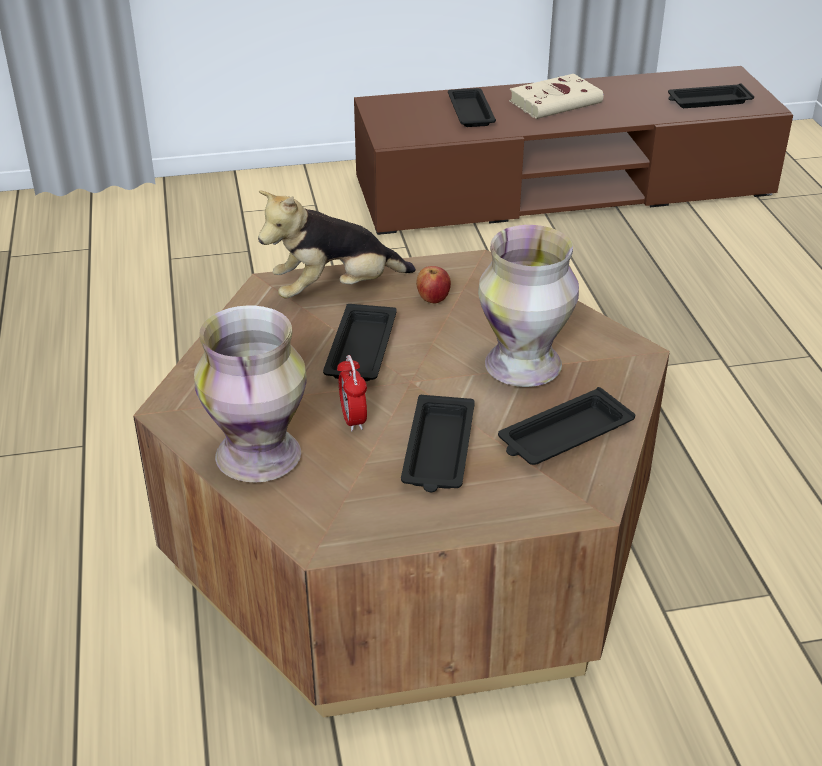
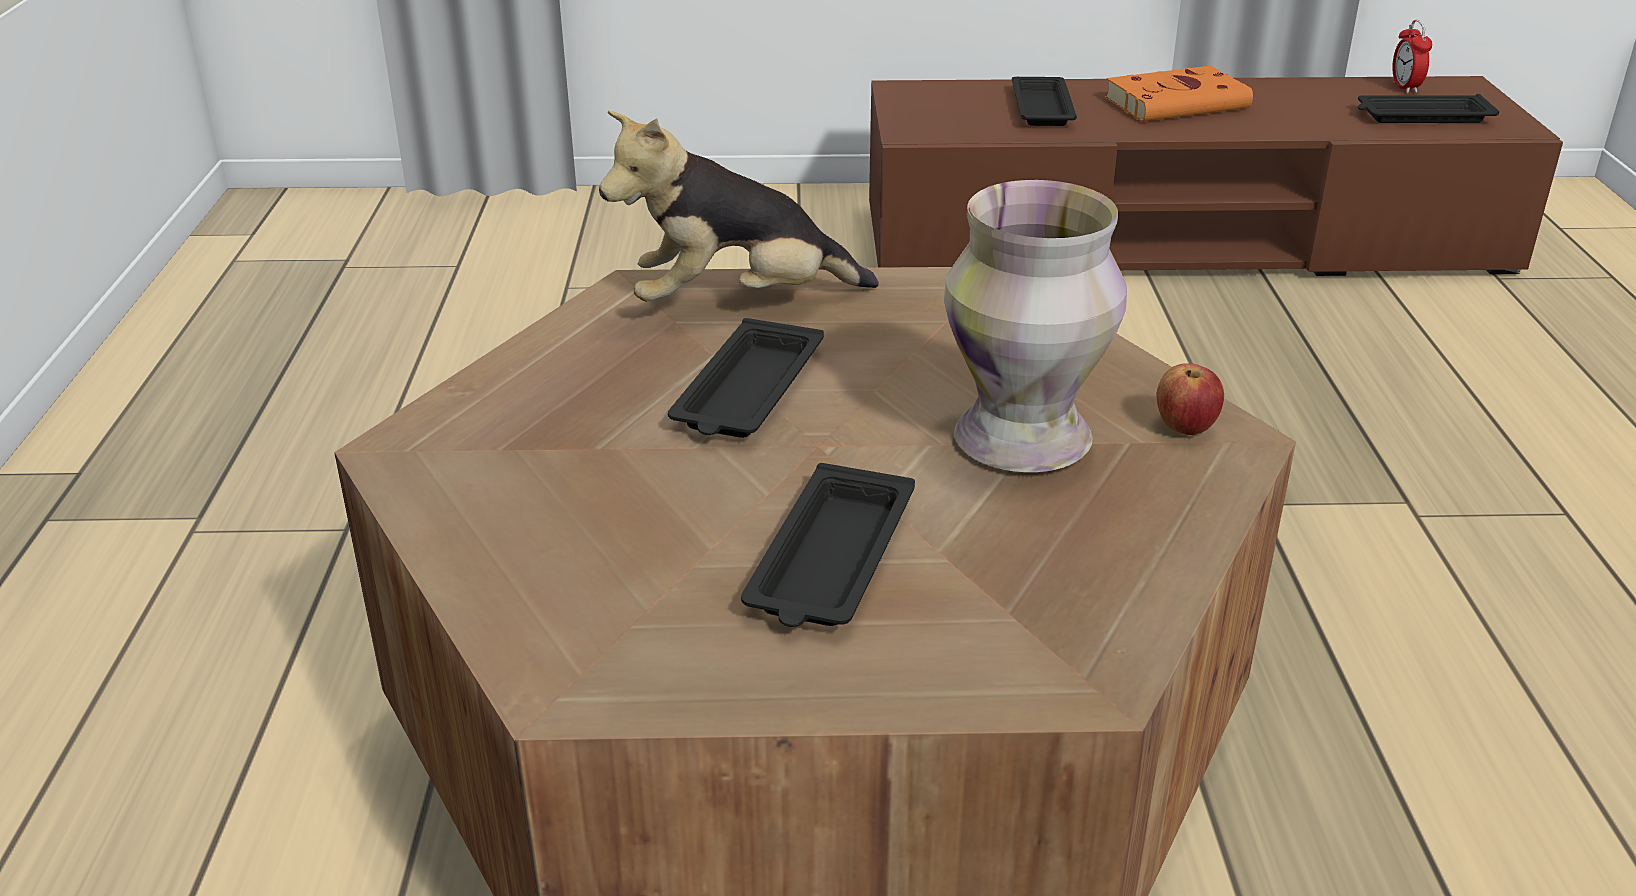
camera: 10 degrees right, 5 degrees down
(260, 456) = (515, 536): vase -> none
(353, 419) = (697, 494): alarm clock -> alarm clock (1405, 88)
(433, 299) = (895, 328): apple -> apple (1185, 427)
(557, 102) = (1180, 103): beige book -> orange book
(563, 436) = (1068, 559): black tray -> none

